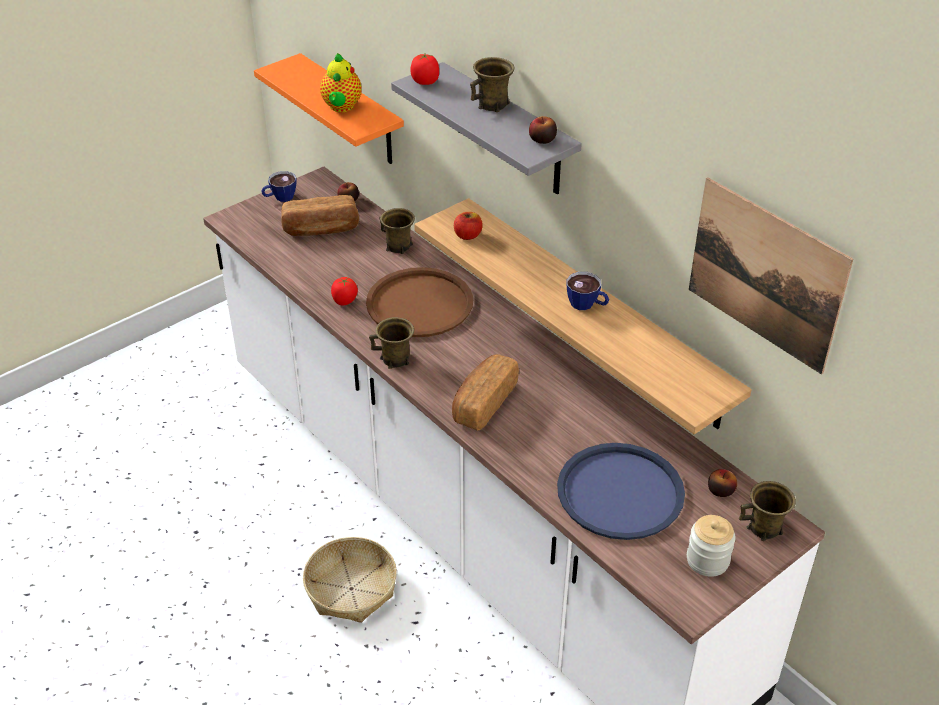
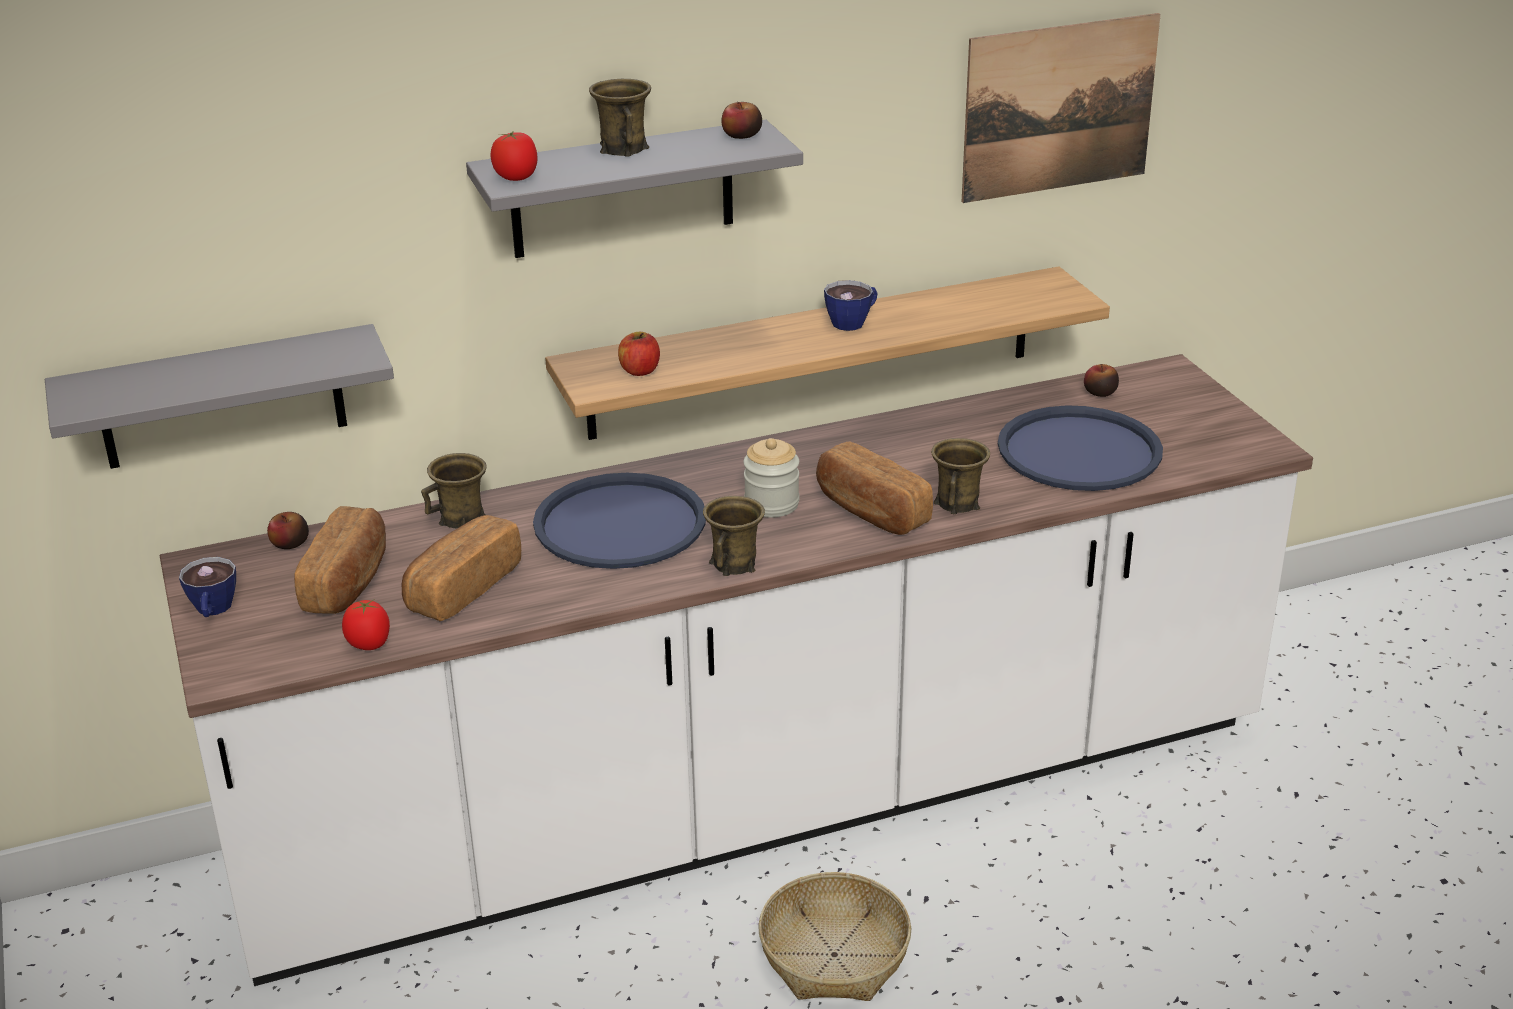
camera: 70 degrees left, 10 degrees down
(330, 267) = (462, 588): none -> bread
(341, 107) = (280, 364): teapot -> none
(344, 301) = (562, 587): tomato -> tomato (369, 644)
(351, 111) = (221, 398): orange shelf -> grey shelf
(419, 304) = (620, 523): brown tray -> blue tray
(707, 560) = (1204, 423): jar -> jar (771, 504)
(764, 528) = (1166, 382): brown mug -> brown mug (958, 503)

